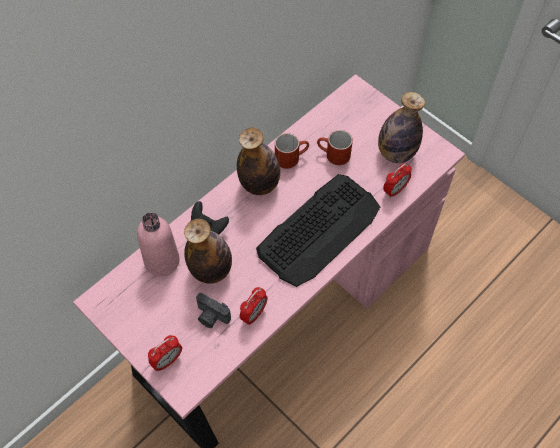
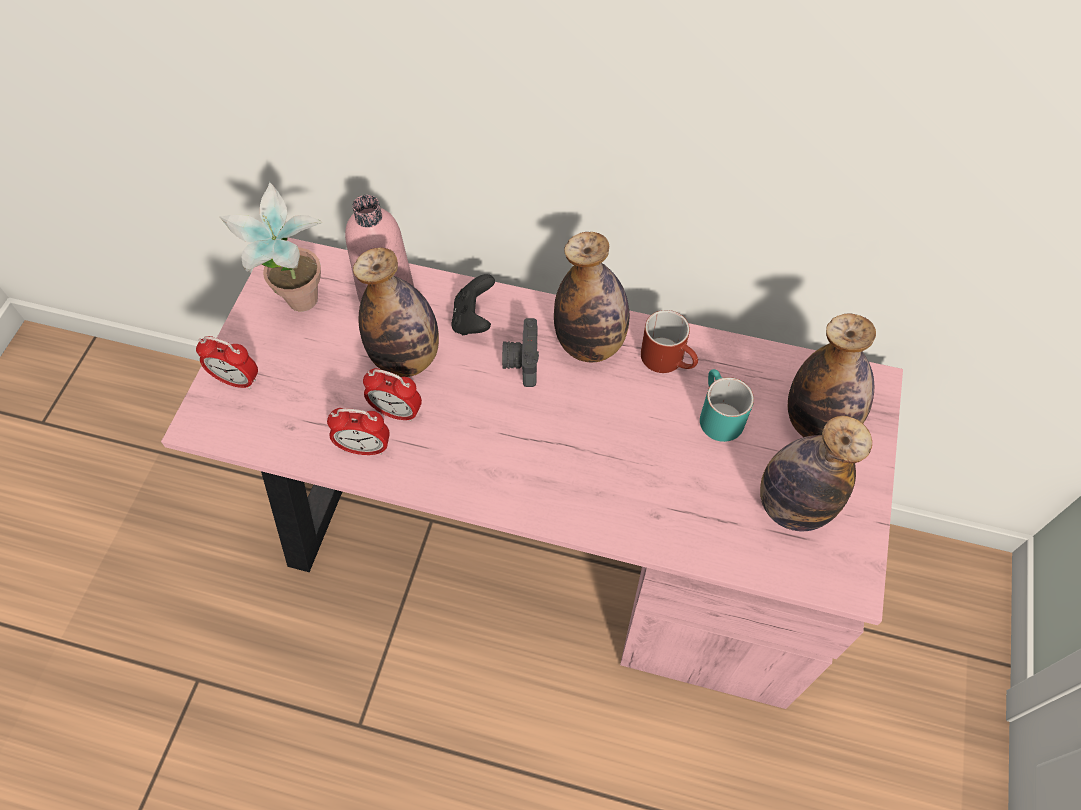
camera: 60 degrees right, 0 degrees up
(141, 308) = (301, 309): none -> potted plant
(211, 317) = (331, 397): camera -> camera (521, 362)
(319, 229) = (564, 463): keyboard -> none
(333, 155) = (716, 415): red mug -> turquoise mug
(362, 120) = (818, 423): none -> bottle
(395, 190) = (716, 539): alarm clock -> alarm clock (396, 412)

